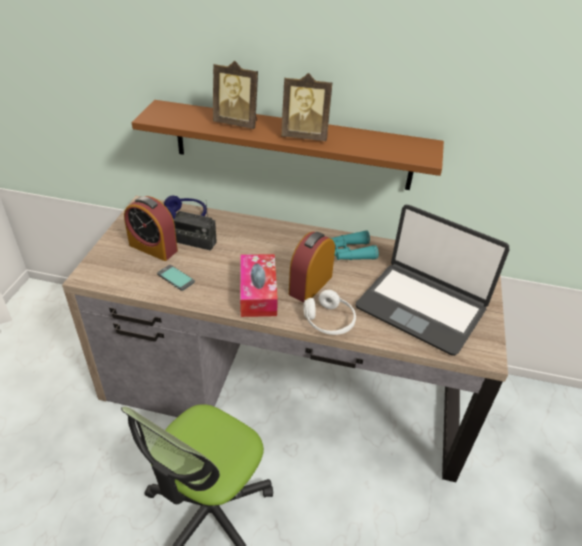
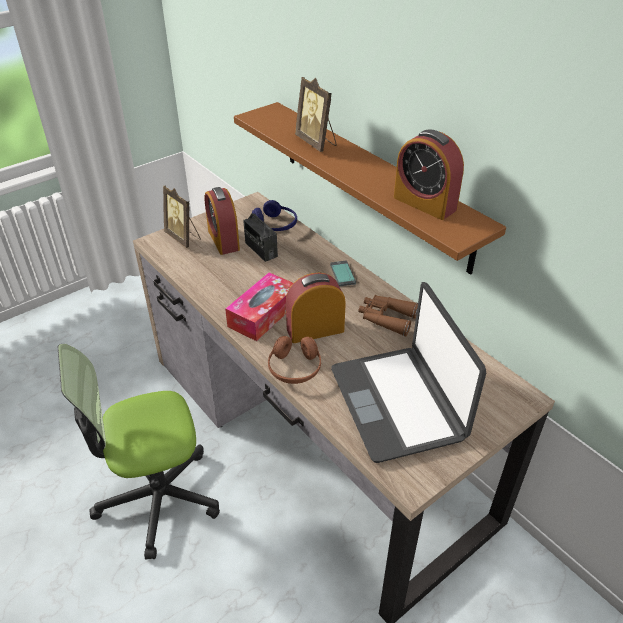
camera: 40 degrees right, 0 degrees up
(175, 278) = (213, 272): phone -> phone (342, 274)
(305, 136) = (361, 174): picture frame -> picture frame (183, 238)
(329, 321) = (294, 368): white headphones -> brown headphones
(348, 252) = (386, 318): turquoise binoculars -> brown binoculars
(376, 143) = (424, 203): none -> alarm clock

